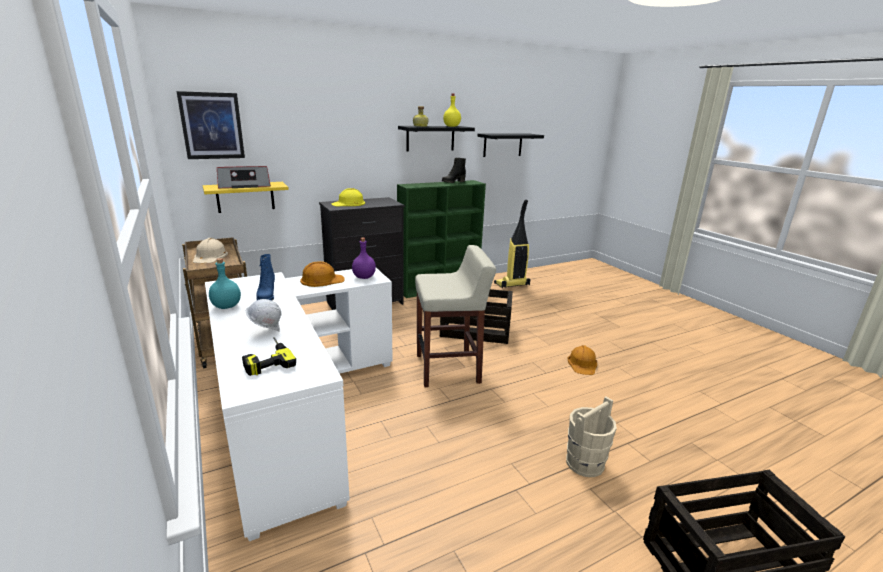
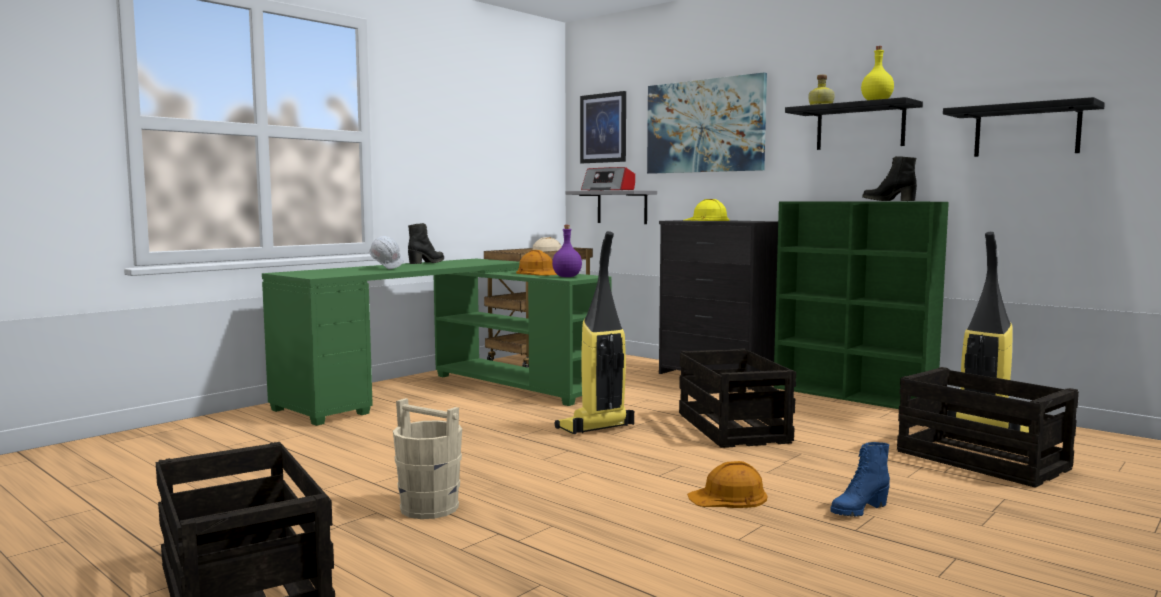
camera: 70 degrees right, 15 degrees down
(226, 306) = (427, 263): turquoise bottle -> black boot
(245, 197) = (622, 207): yellow shelf -> grey shelf
(266, 296) = (459, 264): blue boot -> blue boot (858, 510)
(266, 359) = (336, 271): power drill -> none
(295, 410) = (446, 392): white desk -> green desk
(323, 131) = (705, 126): none -> picture
(449, 369) = (595, 428): beige stool -> vacuum cleaner
(548, 300) = (980, 460): none -> crate

